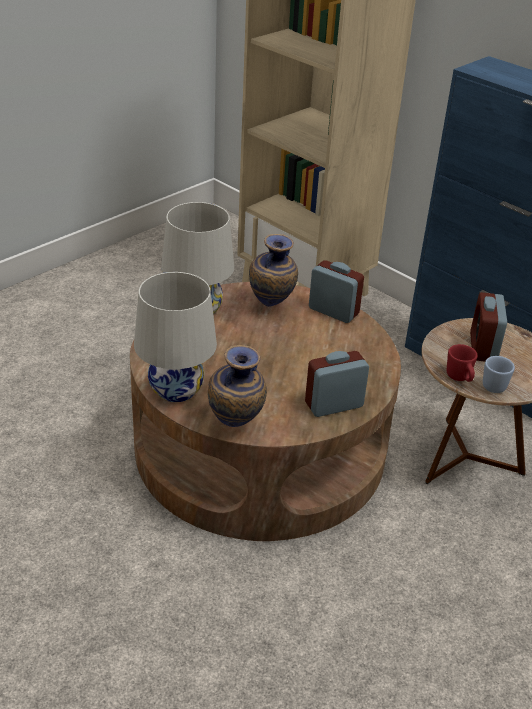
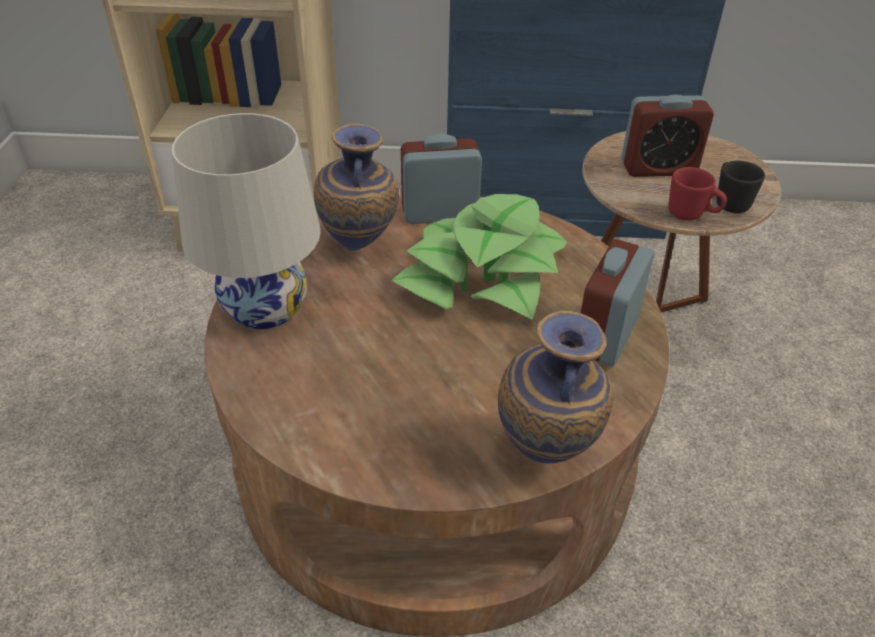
camera: 40 degrees left, 5 degrees up
(176, 389) = (392, 454): white table lamp -> none
(312, 349) = (482, 275): none -> potted plant
(483, 348) = (658, 168): alarm clock -> alarm clock turned 60 degrees counterclockwise
(495, 384) = (729, 202): blue mug -> black mug

